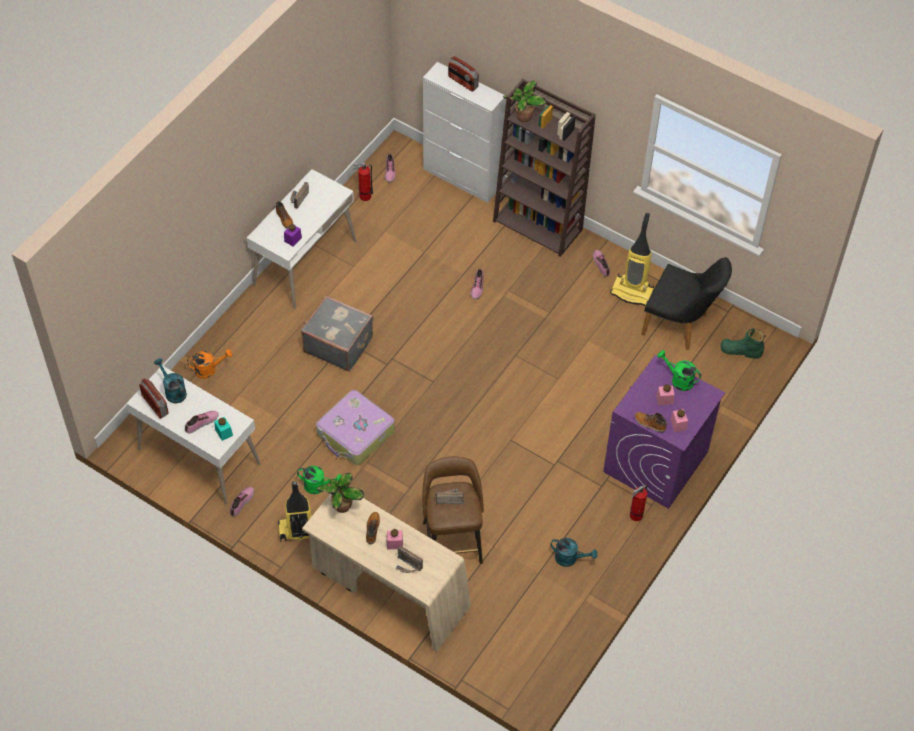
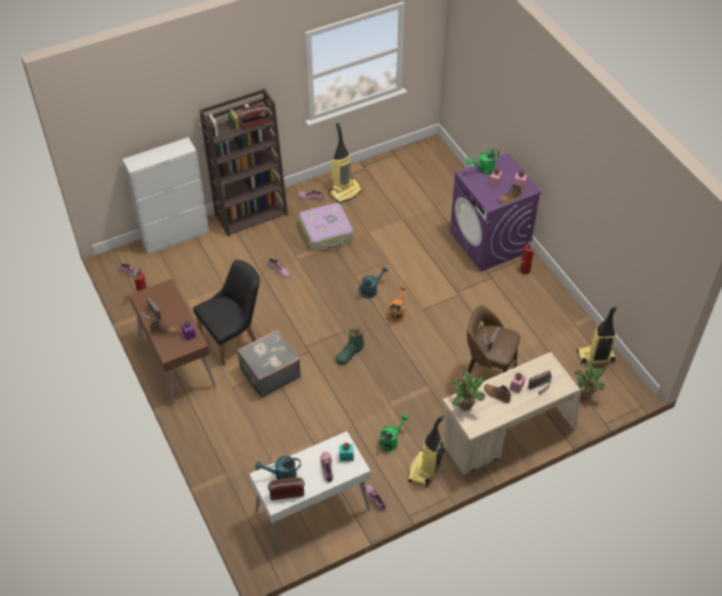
camera: 60 degrees left, 5 degrees down
(209, 369) = (232, 469): orange watering can -> orange watering can (397, 313)
(304, 263) = (176, 362): white desk -> brown desk
(355, 434) = (358, 397): suitcase -> suitcase (326, 233)
(463, 82) = (155, 153): radio -> radio (255, 124)
(523, 118) = (220, 134): potted plant -> potted plant (585, 394)
(550, 636) = (595, 357): none -> vacuum cleaner
(570, 558) = (539, 320): turquoise watering can -> turquoise watering can (371, 290)
(680, 326) = (390, 181): black chair -> black chair (234, 338)
(741, 351) = (430, 162): green boot -> green boot (350, 353)

